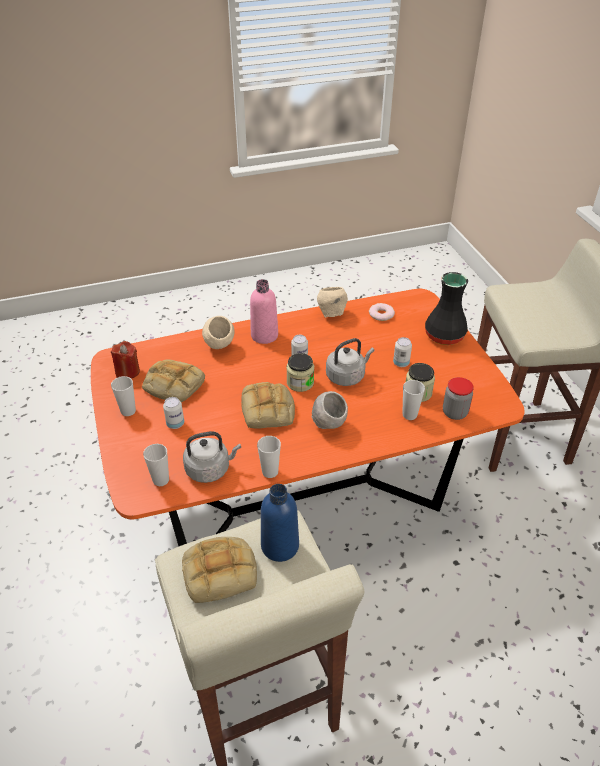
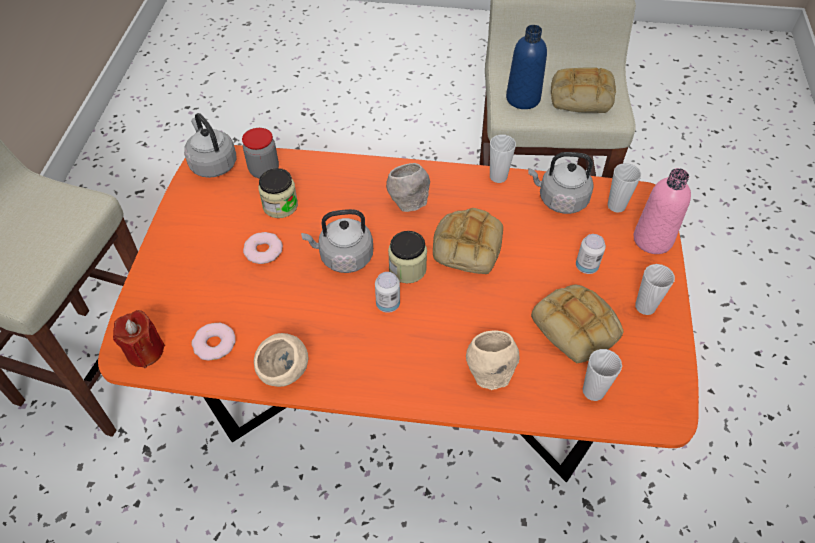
camera: 155 degrees left, 10 degrees up
(127, 371) = (640, 377): red candle -> red candle (145, 351)
(264, 335) = (412, 371): pink bottle -> pink bottle (652, 239)
(401, 363) = (263, 251): can -> donut
(409, 415) = (313, 184): cup -> cup (593, 391)
(443, 336) = (171, 270): black vase -> none
(497, 404) = (212, 163): none -> grey kettle

